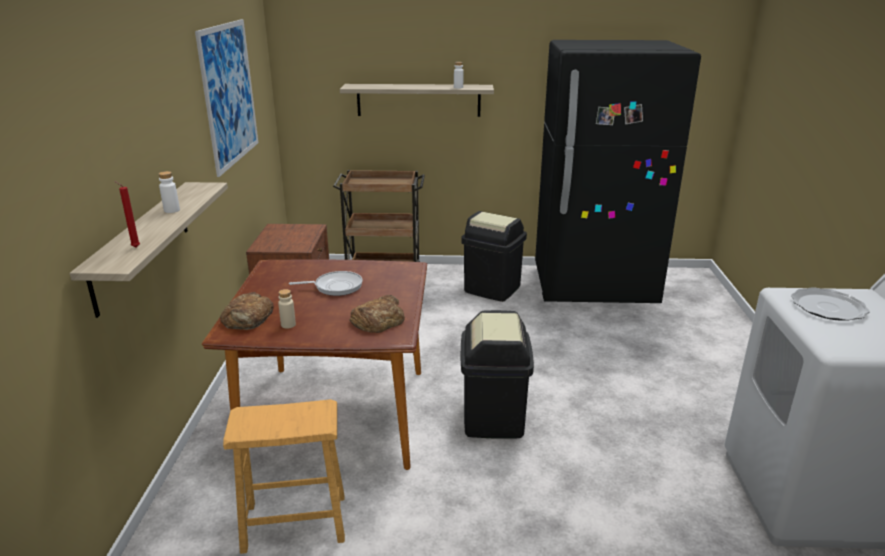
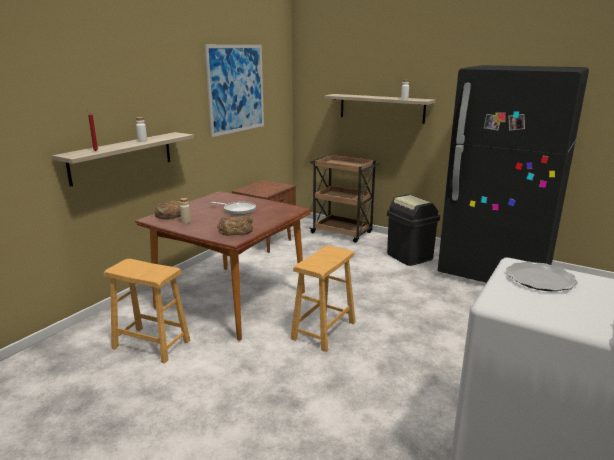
camera: 30 degrees right, 5 degrees down
(494, 418) = (324, 330): black trash can -> brown stool

